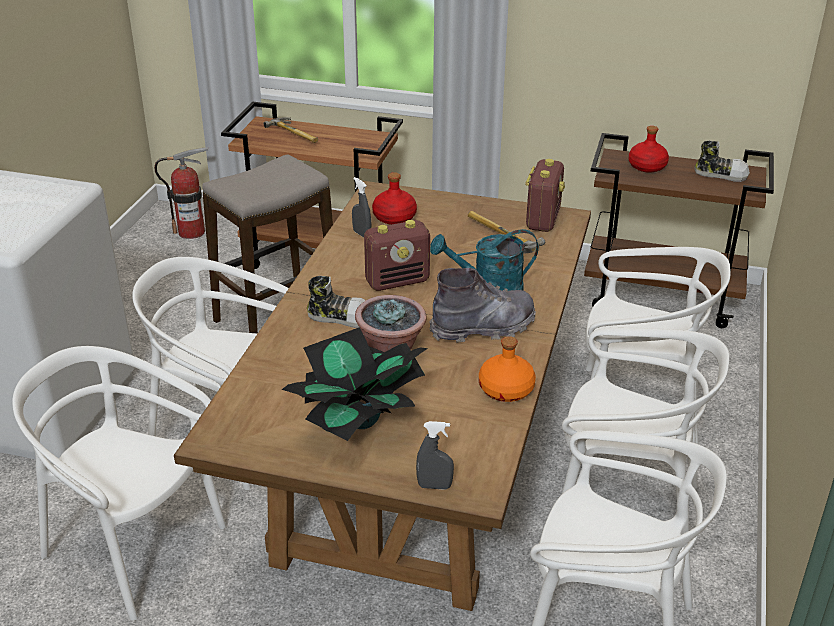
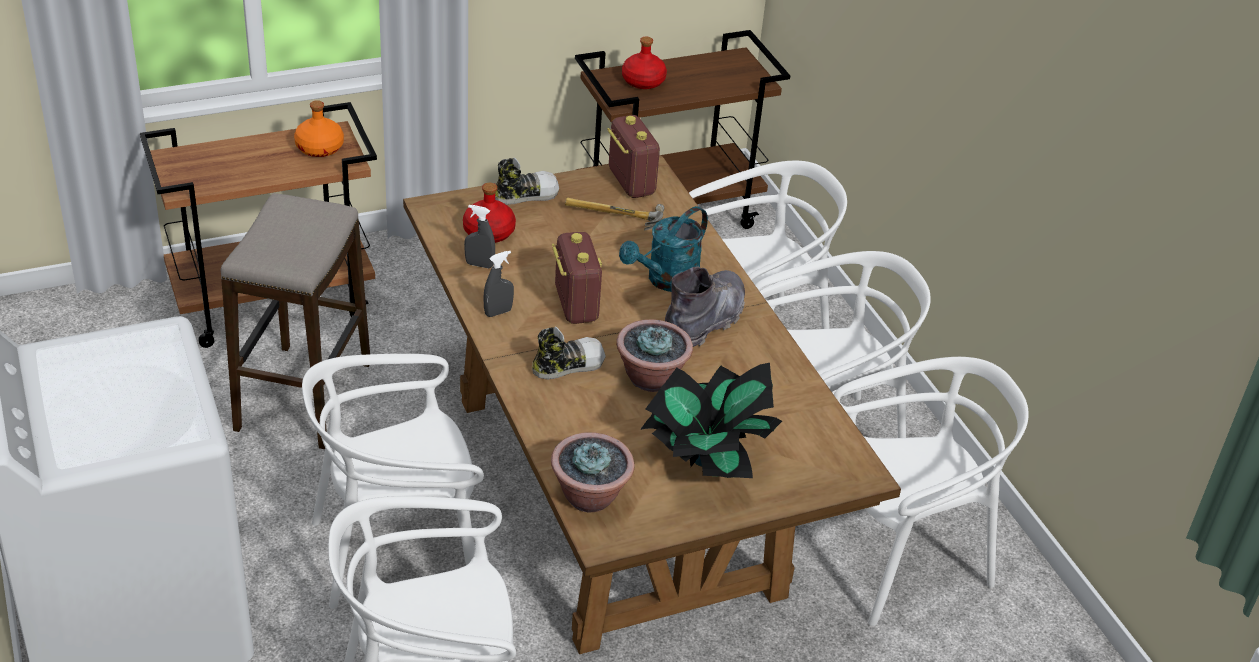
camera: 40 degrees left, 5 degrees up
(191, 232) = (70, 329): fire extinguisher -> none
(241, 409) = (590, 497): none -> potted plant
(296, 133) = (230, 159): hammer -> none
(398, 281) = (575, 304): radio -> radio turned 45 degrees counterclockwise
(434, 486) = (825, 486): grey spray bottle -> grey spray bottle (498, 312)
(506, 390) = (786, 374): orange bottle -> orange bottle (319, 148)
(721, 174) = (716, 68): shoe -> shoe (525, 194)

